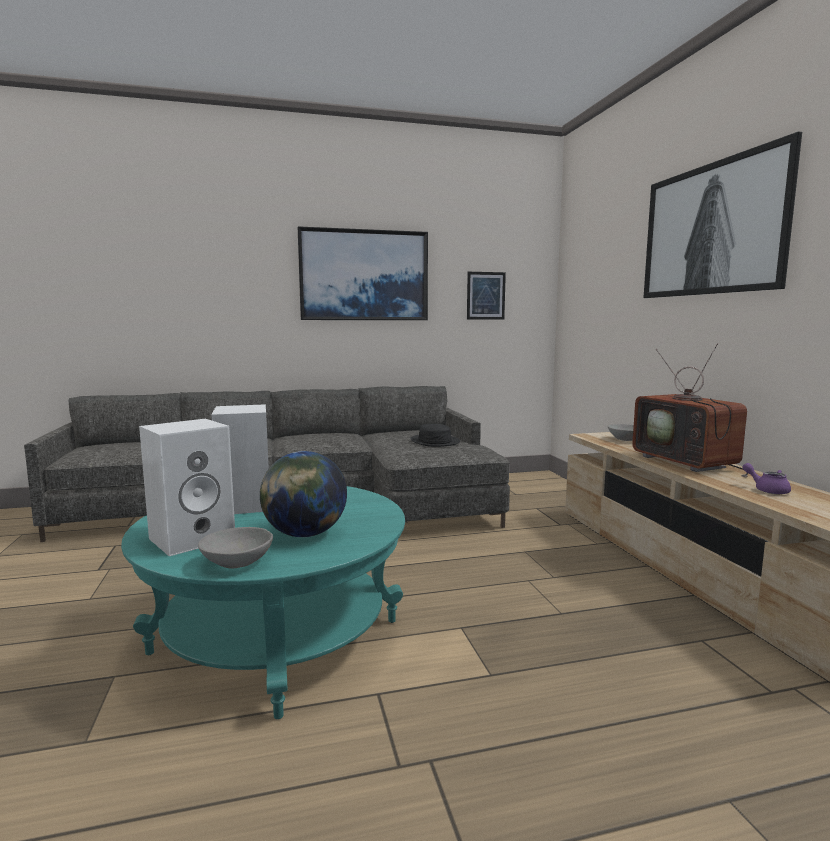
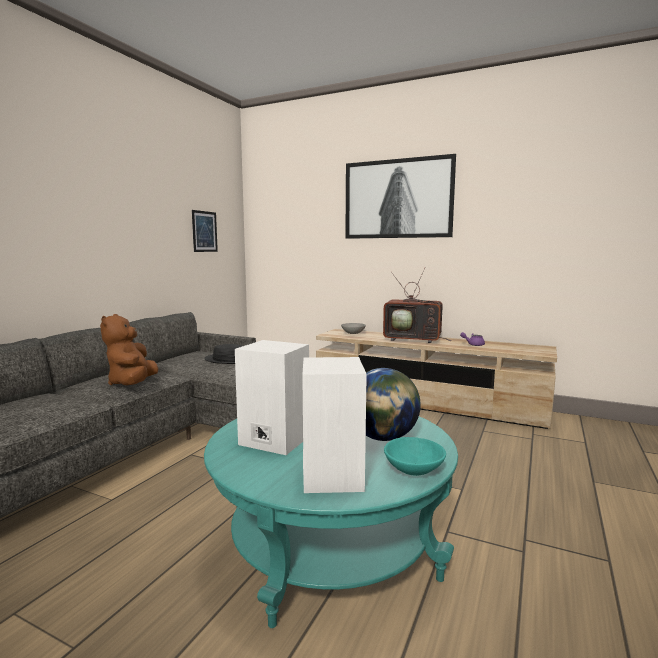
camera: 50 degrees left, 0 degrees up
(237, 563) = (414, 469): grey bowl -> turquoise bowl
(313, 443) = (132, 384): none -> brown plush toy
(364, 275) = (112, 207): picture -> none

